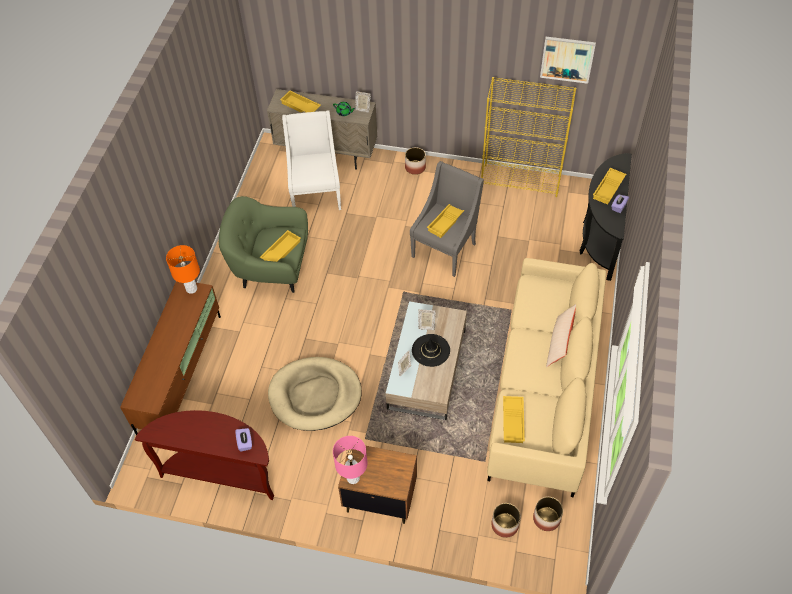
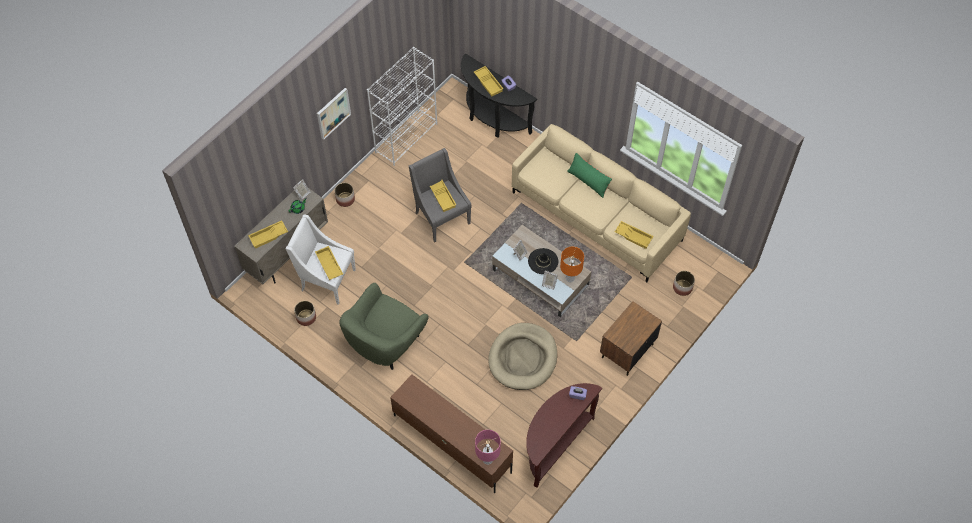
camera: 65 degrees left, 5 degrees up
(191, 289) = (407, 390): orange table lamp -> orange table lamp (570, 278)
(281, 250) = (398, 317): yellow tray -> yellow tray (328, 265)
(353, 478) = (630, 344): pink table lamp -> pink table lamp (488, 459)
(521, 180) = (406, 137): yellow bookcase -> white bookcase
(546, 518) = (689, 262): planter -> planter (306, 317)
(559, 343) = (588, 181): beige pillow -> green pillow
(567, 59) = (403, 34): picture -> picture (333, 113)

